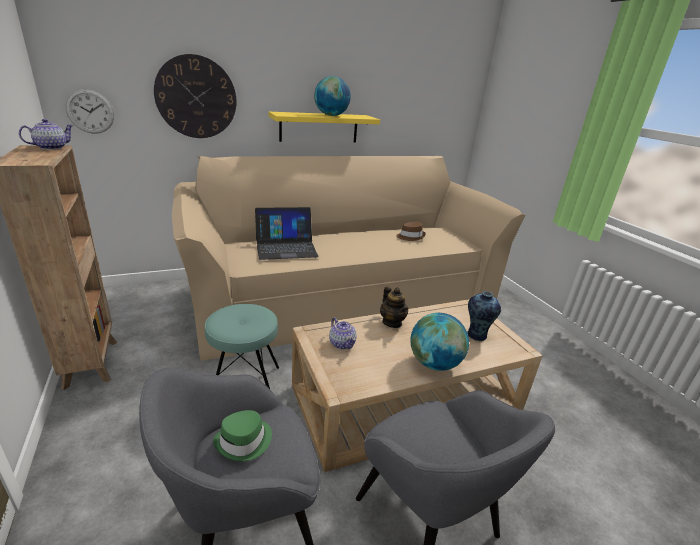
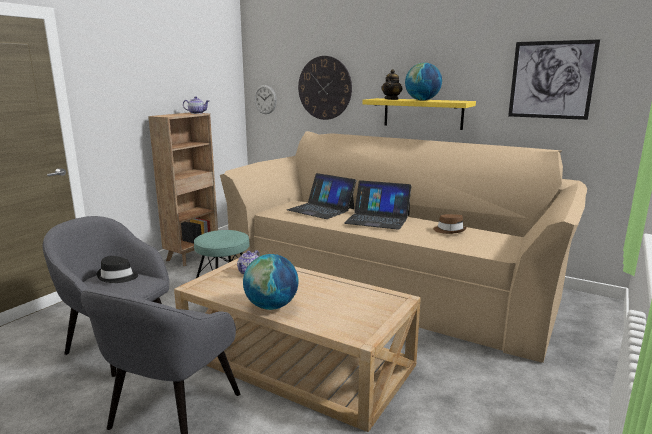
camera: 55 degrees right, 10 degrees down
(244, 441) = (117, 277): green hat -> black hat
(353, 242) = (377, 219): none -> laptop
(392, 322) = (307, 278): teapot -> teapot (391, 99)
(421, 98) = (551, 80): none -> picture
(476, 335) = (349, 313): vase -> none

